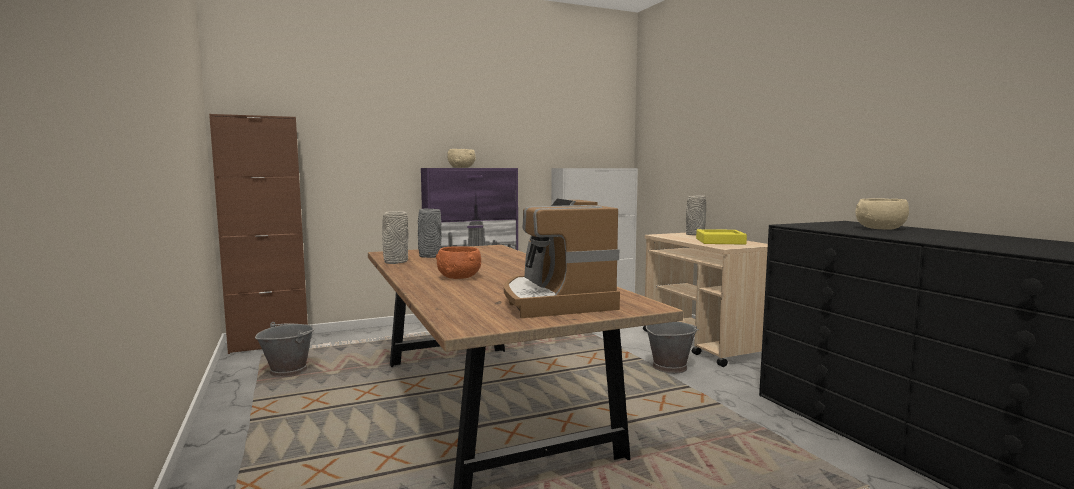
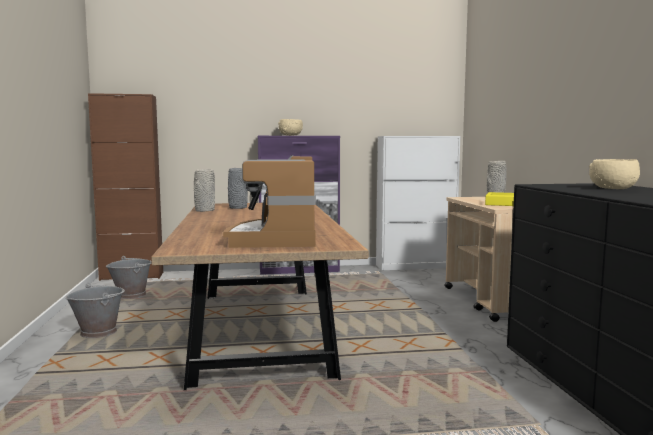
camera: 15 degrees right, 0 degrees up
(460, 277) = (233, 221): orange bowl -> none
(669, 367) = (442, 317): grey bucket -> grey bucket (99, 332)

